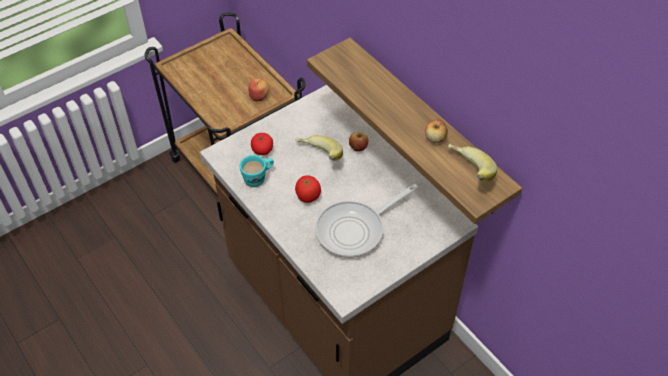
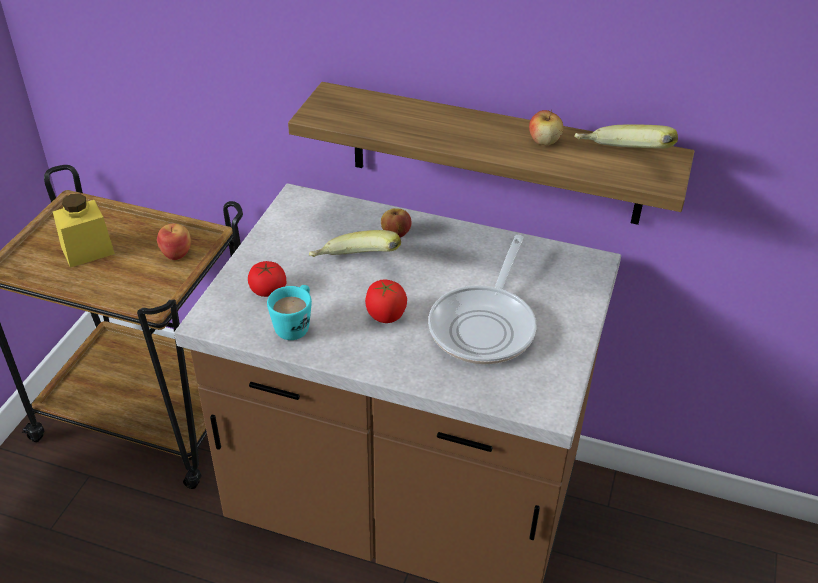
camera: 35 degrees left, 10 degrees down
(216, 73) = (87, 250): none -> yellow jar

